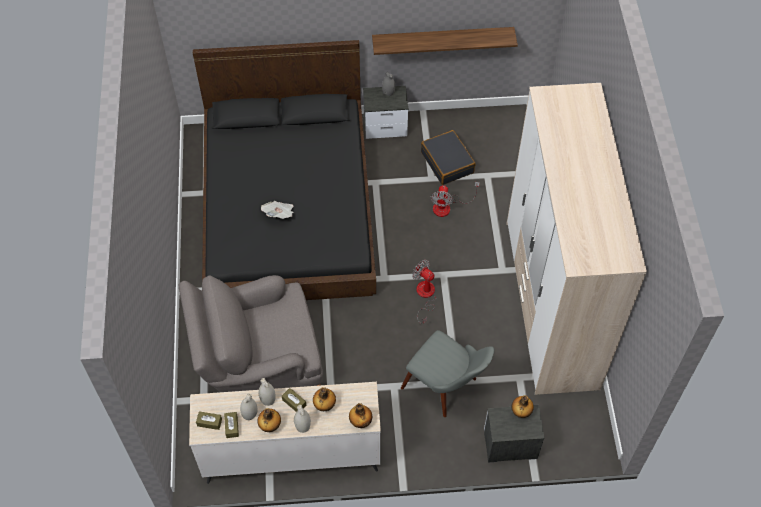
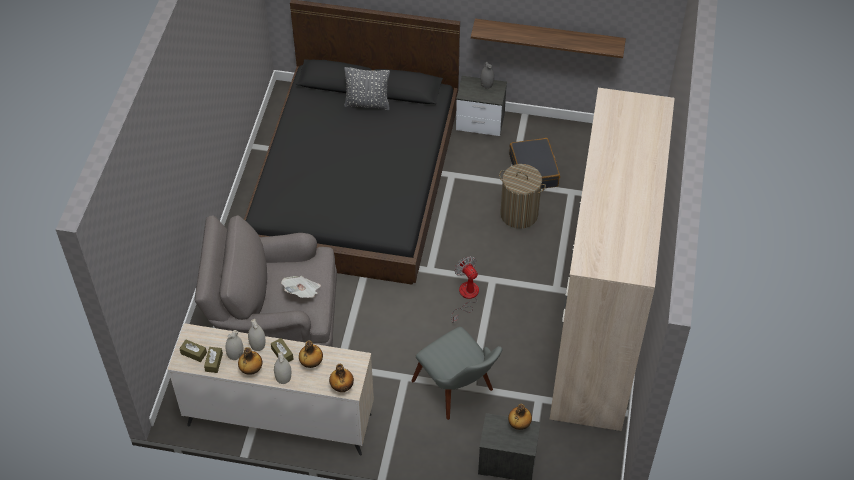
camera: 15 degrees right, 5 degrees down
(279, 214) = (336, 180): newspaper -> newspaper (302, 292)
(284, 133) = (367, 103): none -> grey pillow
(447, 206) = (519, 214): fan -> laundry basket

